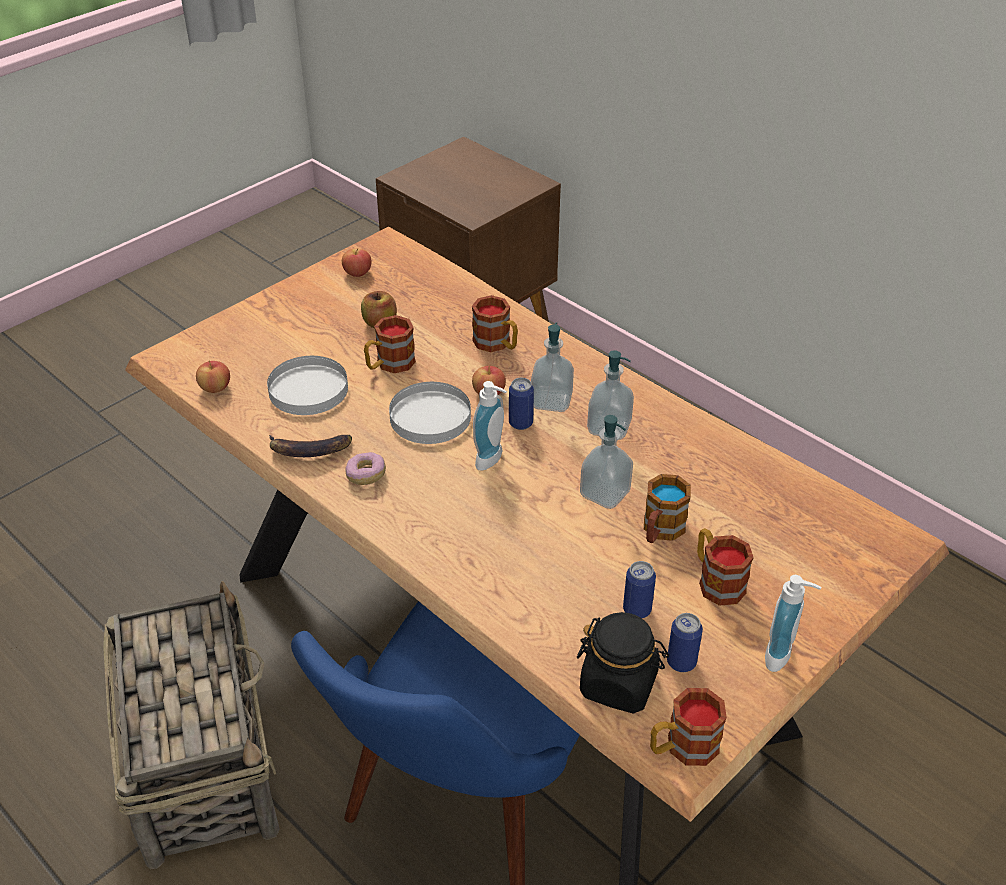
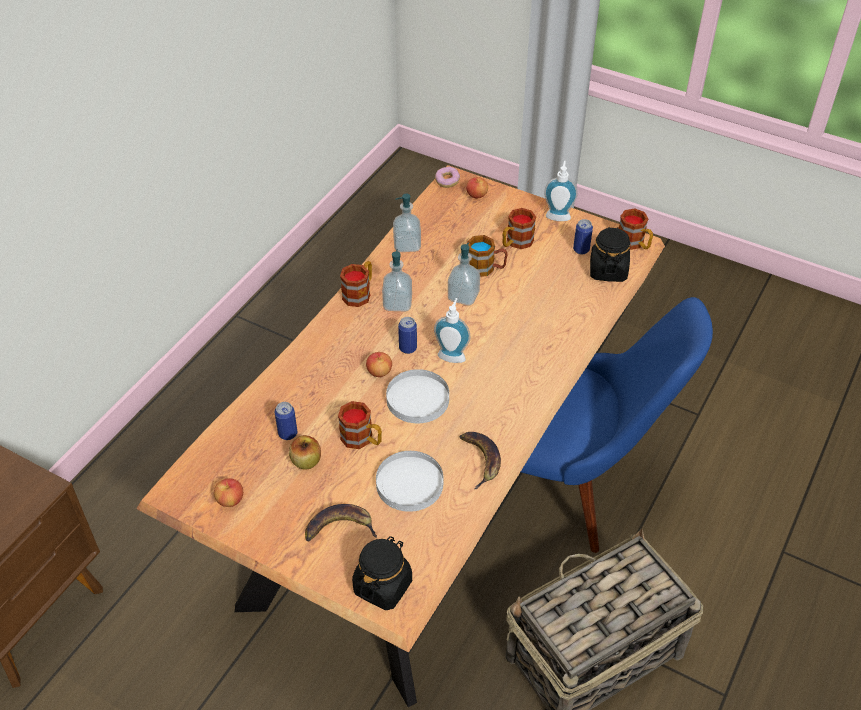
camera: 105 degrees left, 5 degrees up
(195, 351) = (383, 586): none -> black jar
(215, 388) = (428, 550): apple -> apple (476, 195)
(282, 334) = (340, 527): none -> banana
(366, 475) = (494, 419): donut -> donut (447, 181)
(497, 344) = (317, 379): mug -> mug (359, 293)
(551, 401) = (378, 336): soap dispenser -> soap dispenser (407, 245)
(637, 610) = (553, 270): can -> can (288, 434)

